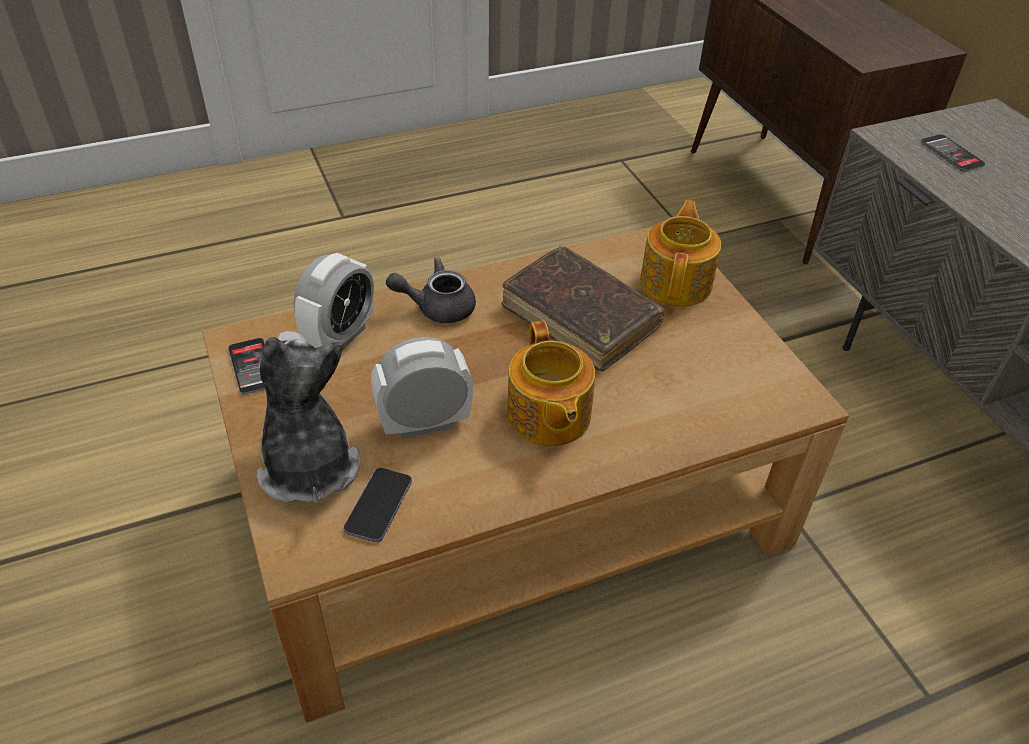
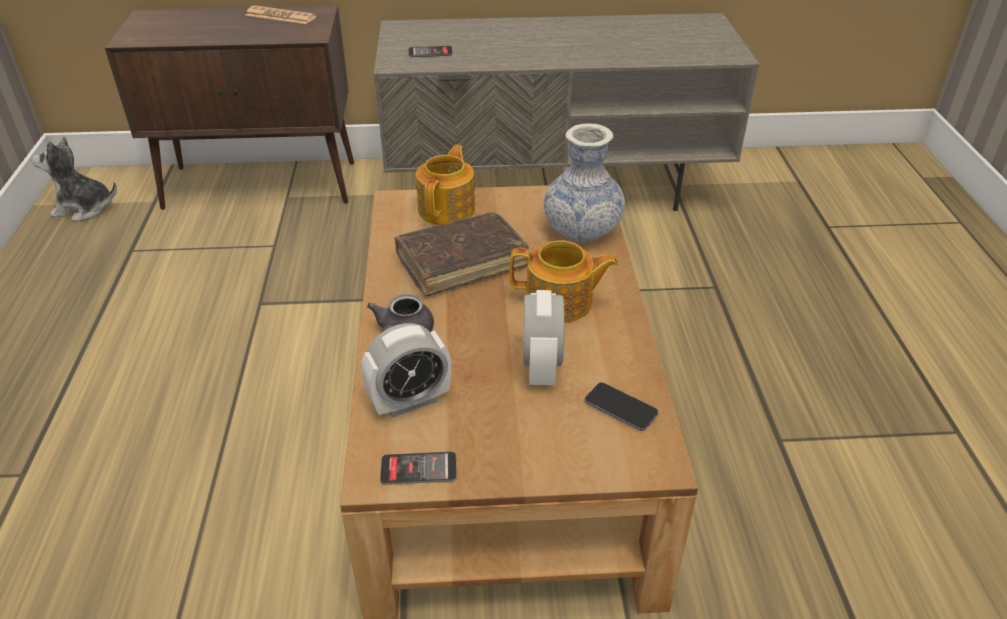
camera: 70 degrees left, 5 degrees down
(308, 465) = (563, 444): plush toy -> plush toy (84, 208)
(340, 337) = (410, 401): alarm clock -> alarm clock turned 105 degrees clockwise
(677, 282) = (448, 209): teapot -> teapot turned 75 degrees clockwise
(712, 408) = (582, 230): none -> vase
(890, 29) = (280, 16): none -> newspaper

